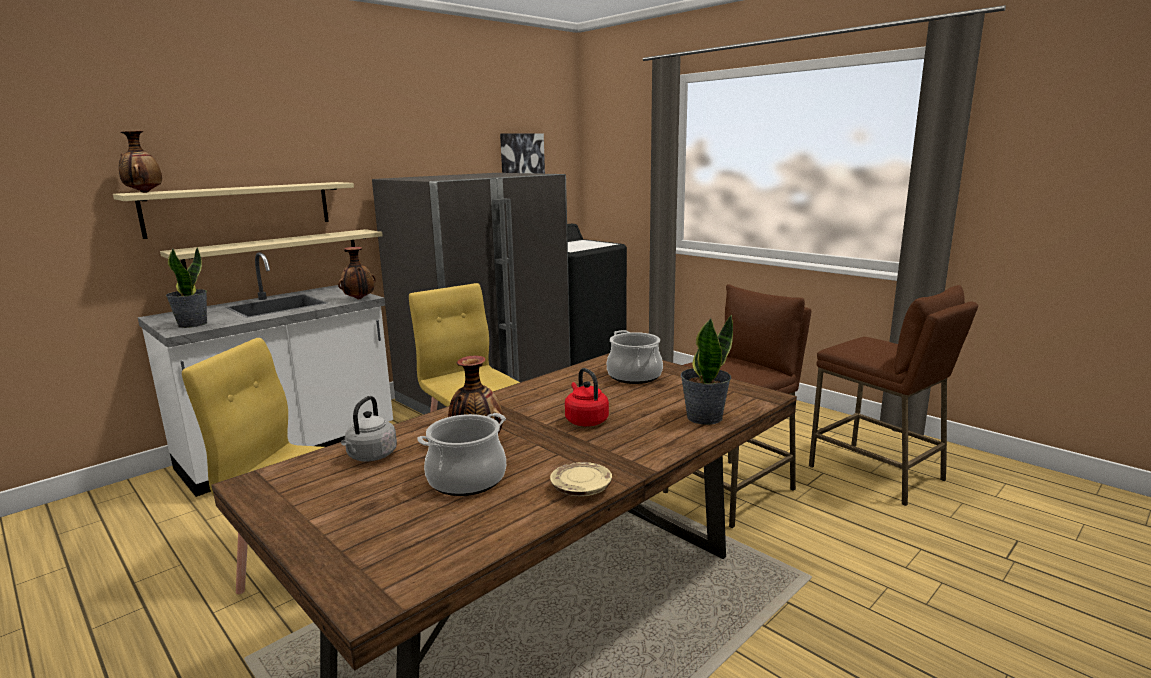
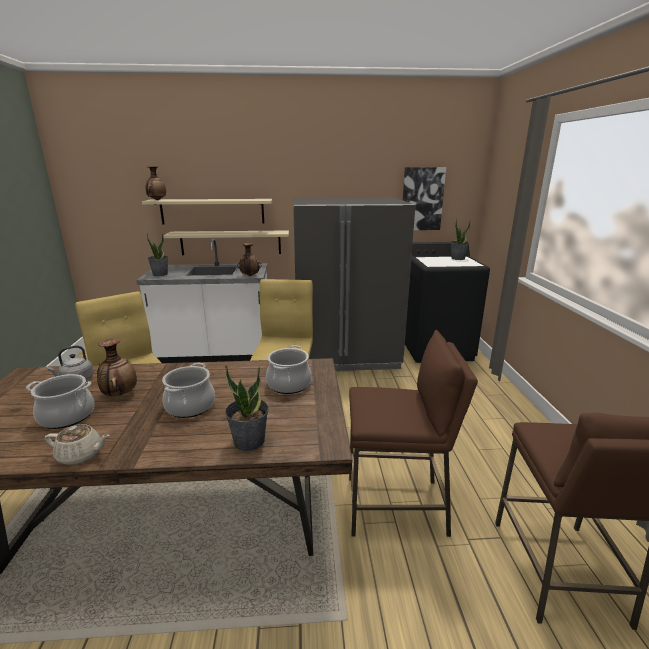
camera: 40 degrees right, 5 degrees up
(580, 242) = (457, 258): none -> potted plant
(581, 489) = (81, 455): beige plate -> beige teapot
(585, 420) = (190, 406): red kettle -> cooking pot

